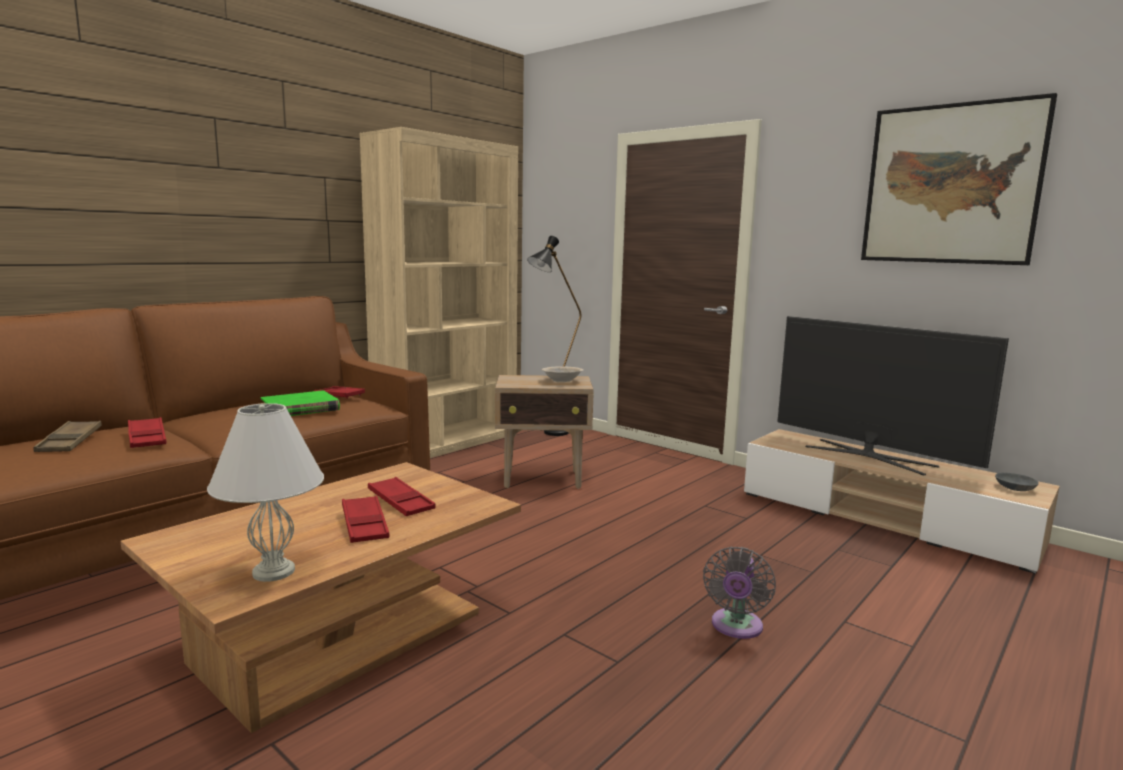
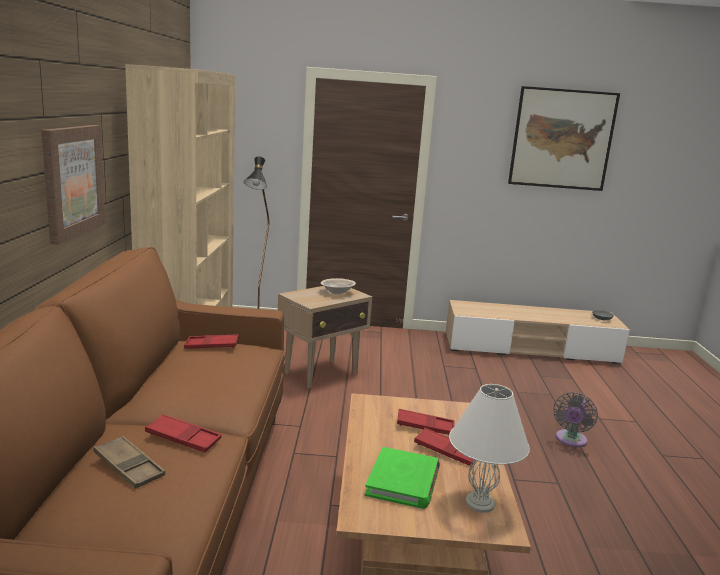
camera: 40 degrees left, 5 degrees up
(261, 229) = (72, 181): none -> picture
(300, 408) = (222, 368): green book -> green book (403, 481)
(736, 627) = (570, 440): grey fan -> grey fan turned 45 degrees clockwise
(869, 456) = (521, 311): television -> none

